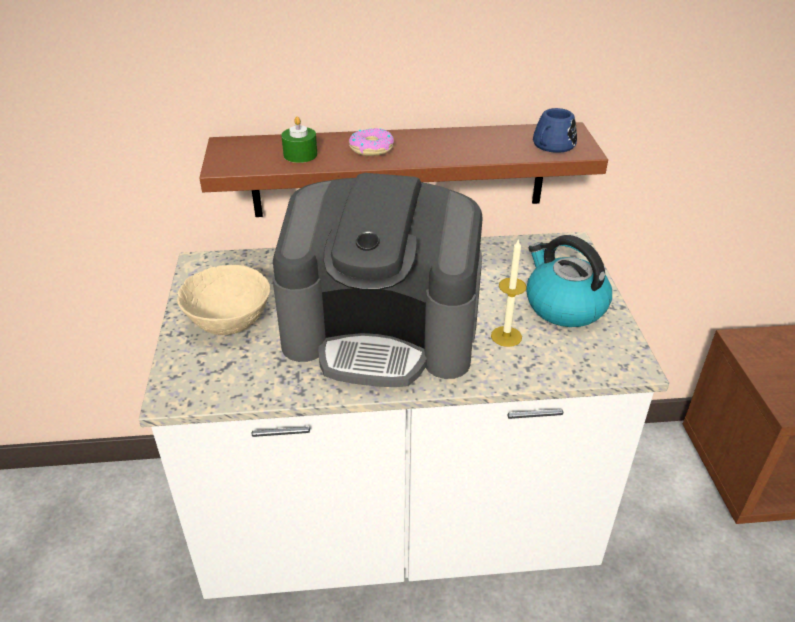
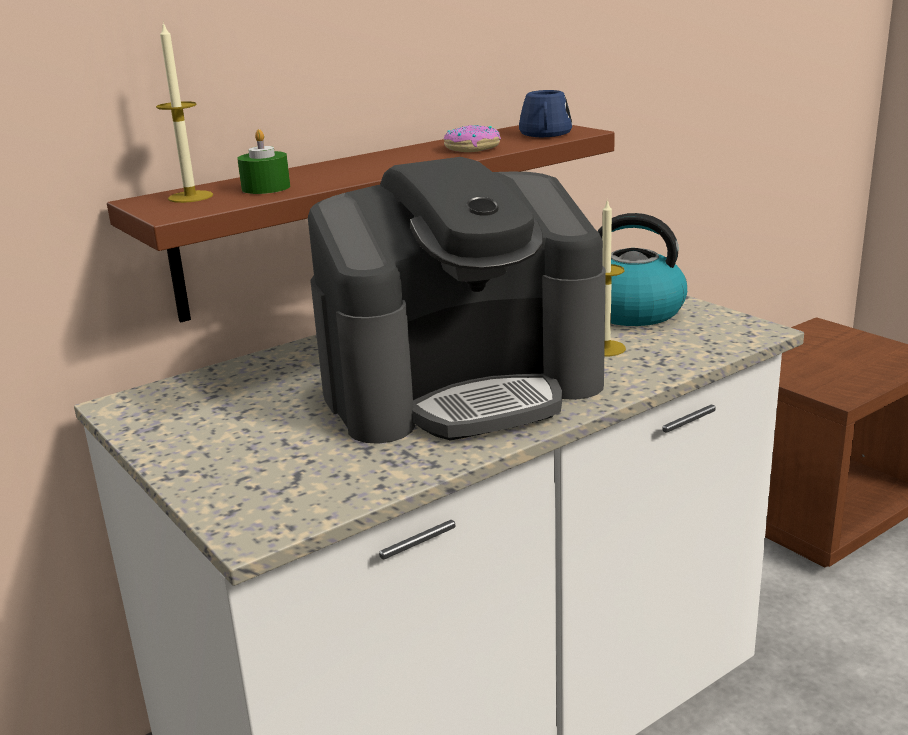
camera: 30 degrees left, 15 degrees down
(229, 322) = (245, 439): beige bowl -> none
(251, 149) = (190, 197): none -> candle
(371, 148) = (349, 169): donut -> donut (472, 148)

